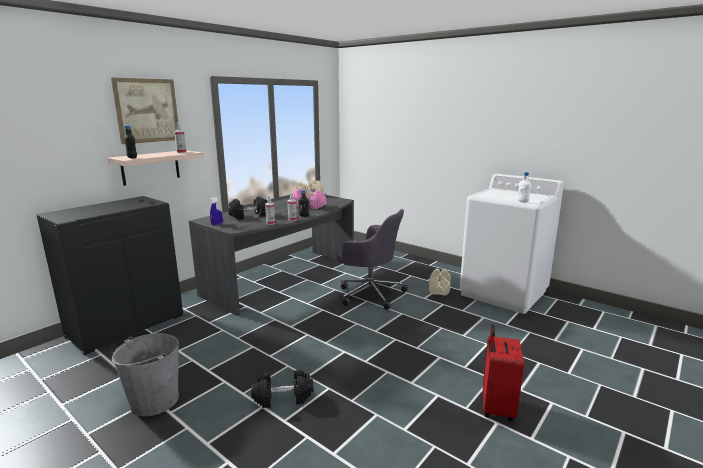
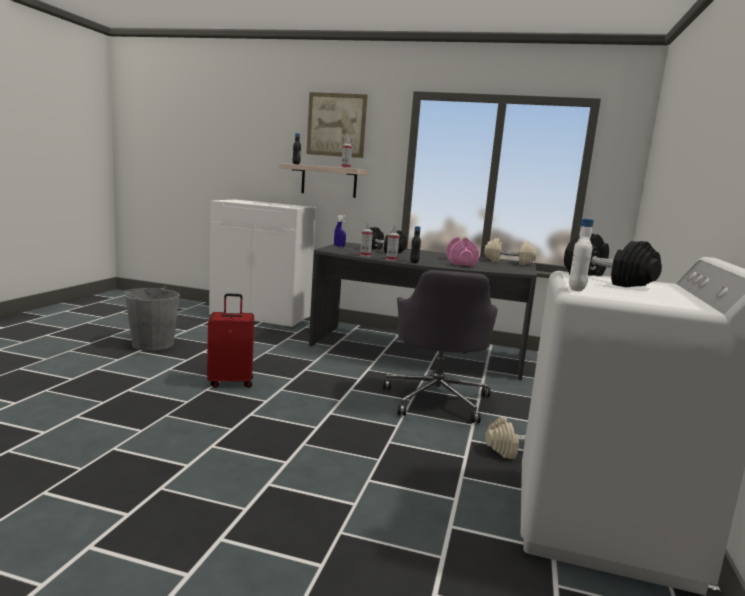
camera: 65 degrees right, 5 degrees down
(126, 325) = (261, 317): black cabinet -> white cabinet
(283, 397) = (165, 384): black dumbbell -> black dumbbell (607, 280)
(496, 408) = (163, 513): red suitcase -> red suitcase (231, 382)

